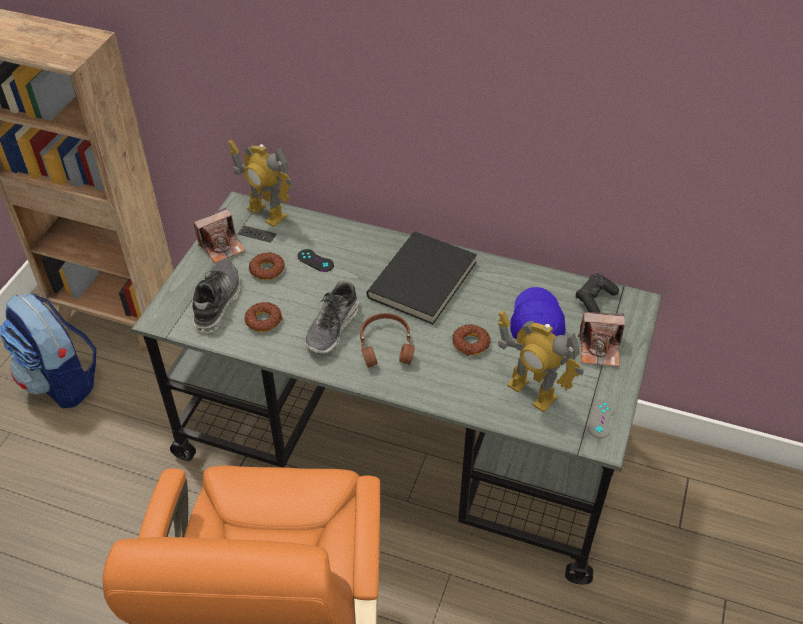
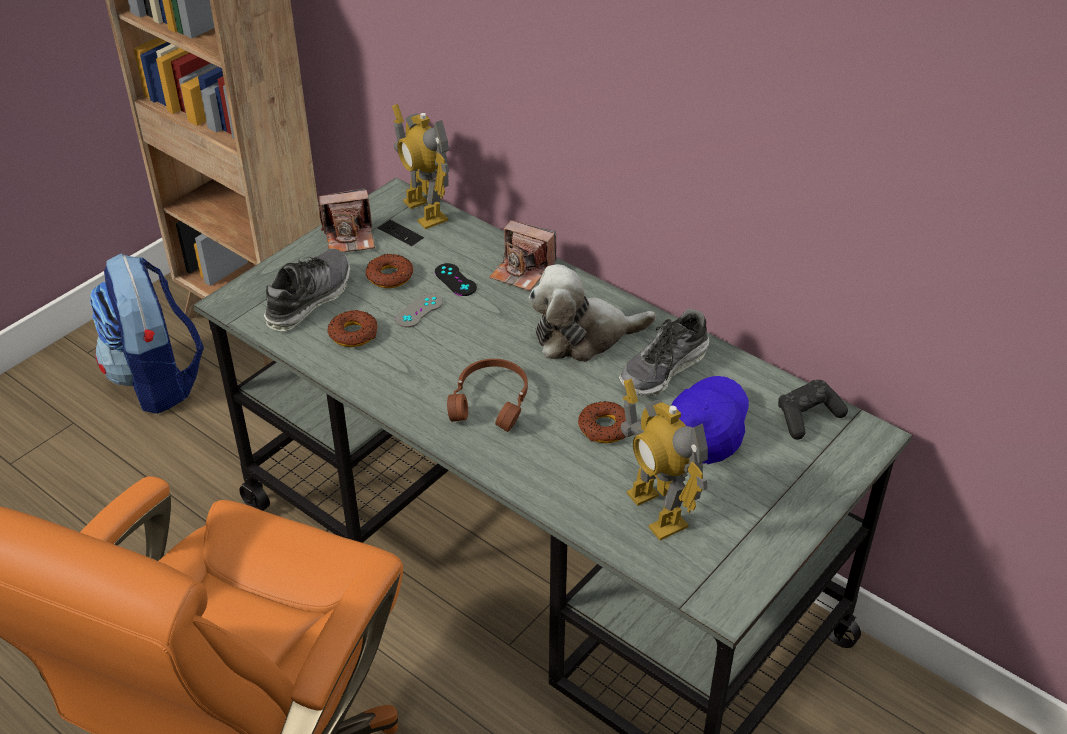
camera: 20 degrees right, 5 degrees down
(333, 328) = (434, 364): shoe -> shoe (664, 369)
(424, 280) = (583, 336): black book -> plush toy
(600, 349) = (782, 481): camera -> camera (522, 271)
(601, 419) = (737, 571): grey game controller -> grey game controller (419, 311)

